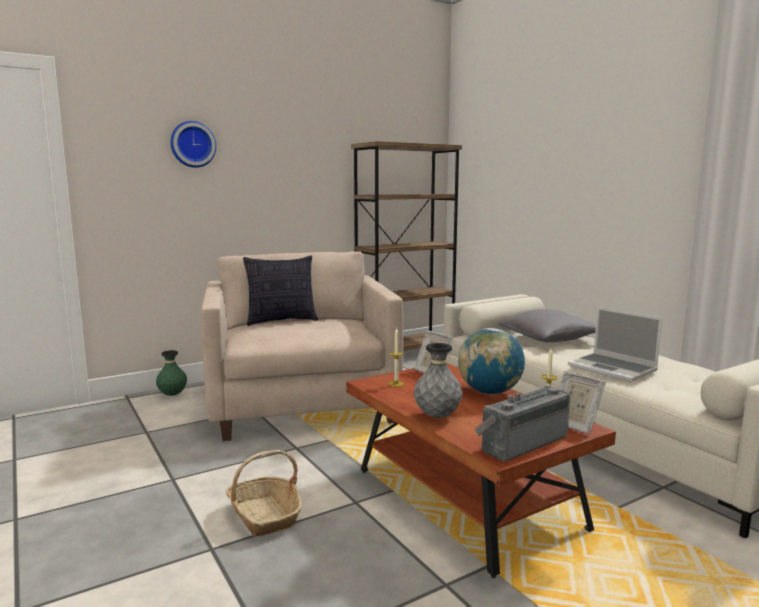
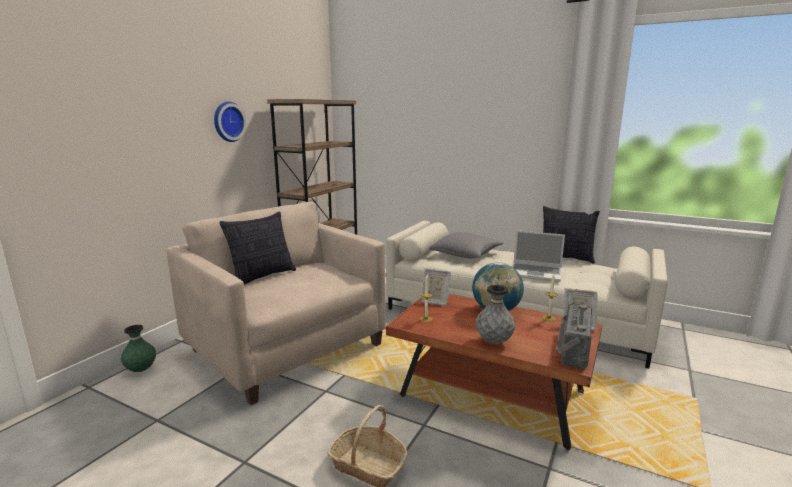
camera: 30 degrees left, 5 degrees up
(192, 144) = (124, 103): wall clock -> wall clock (227, 121)
(692, 362) = (565, 258): none -> pillow

